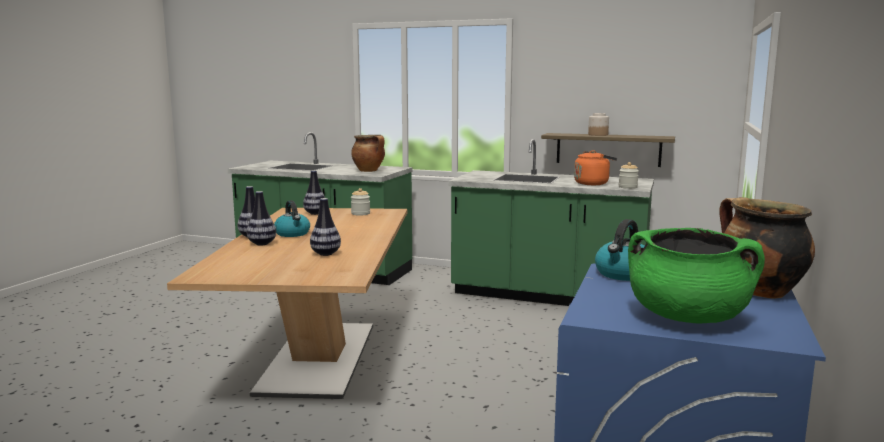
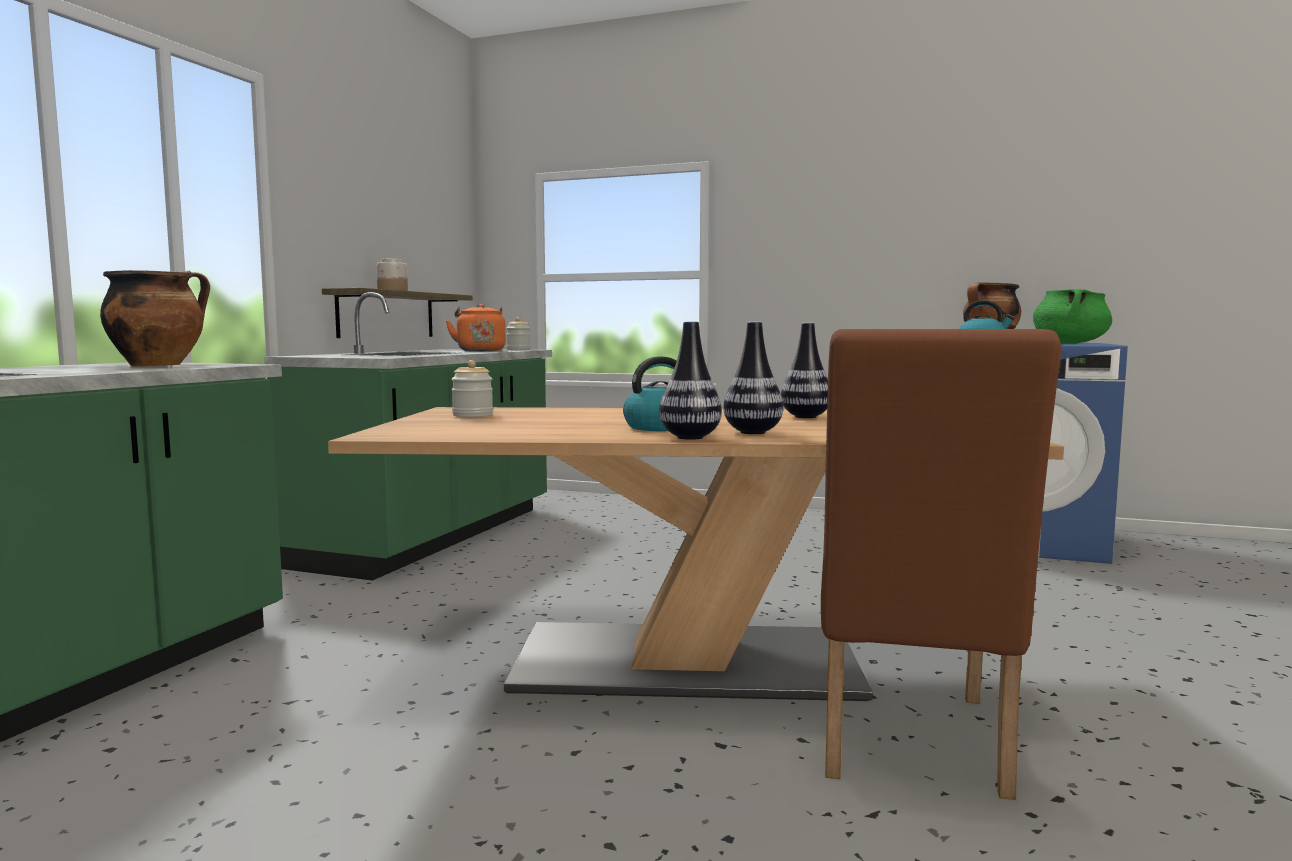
camera: 90 degrees left, 5 degrees down
(203, 400) = (907, 745): none -> brown chair
(315, 213) = (446, 426): vase -> none

